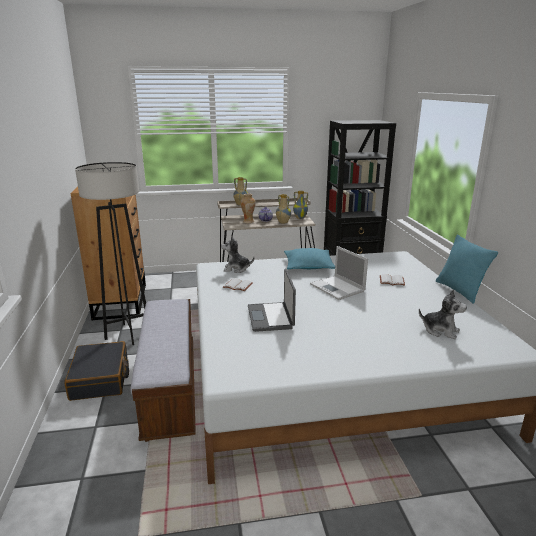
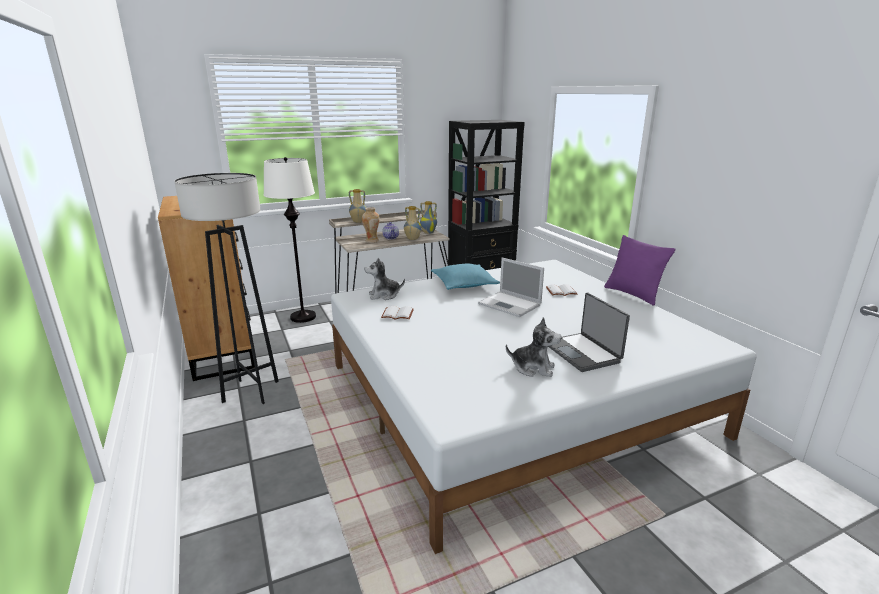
camera: 15 degrees left, 0 degrees up
(100, 379) = (238, 452): black suitcase -> none
(170, 387) = (335, 447): bench -> none
(191, 279) = (303, 317): none -> white floor lamp
(271, 317) = (458, 345): laptop -> laptop (583, 353)
(440, 330) = (641, 336): plush toy -> plush toy (533, 368)
(459, 291) = (633, 294): turquoise pillow -> purple pillow

